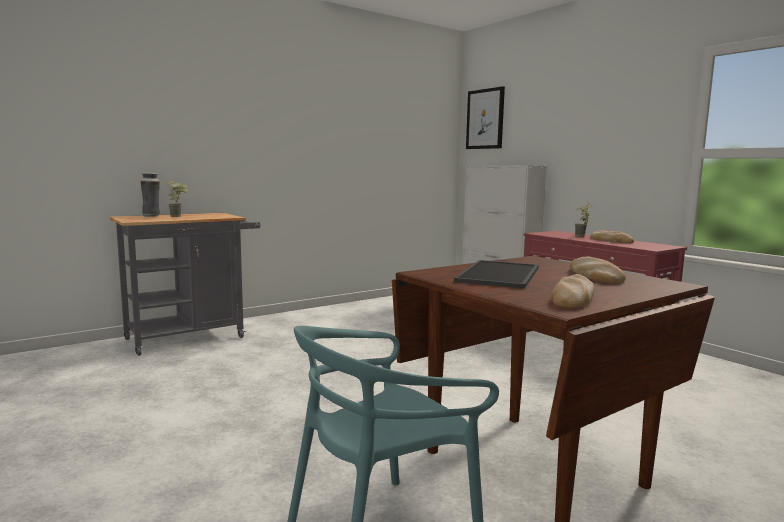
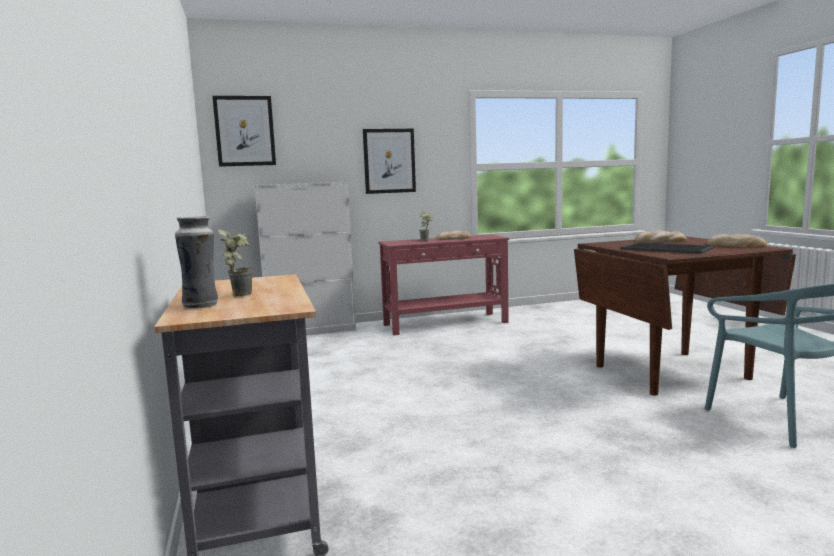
camera: 70 degrees left, 0 degrees up
(594, 145) = (389, 161): none -> picture

